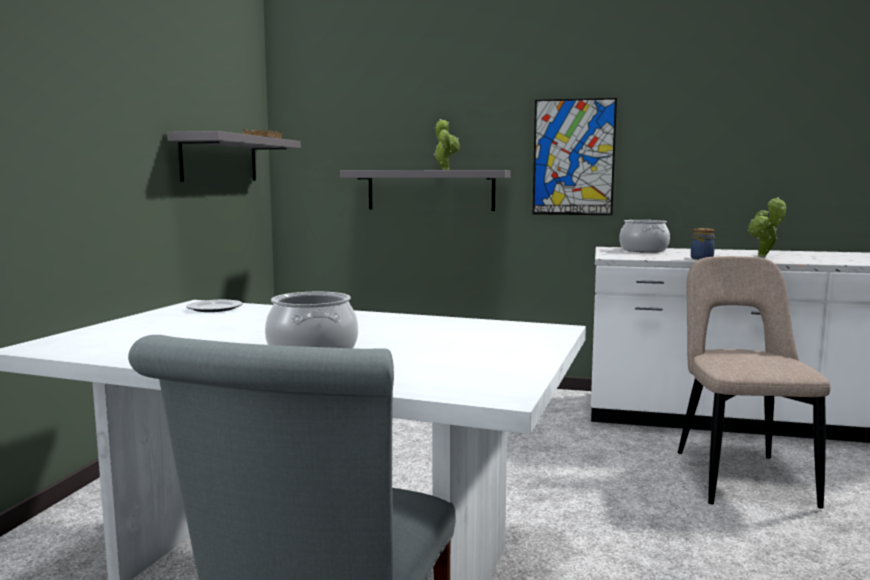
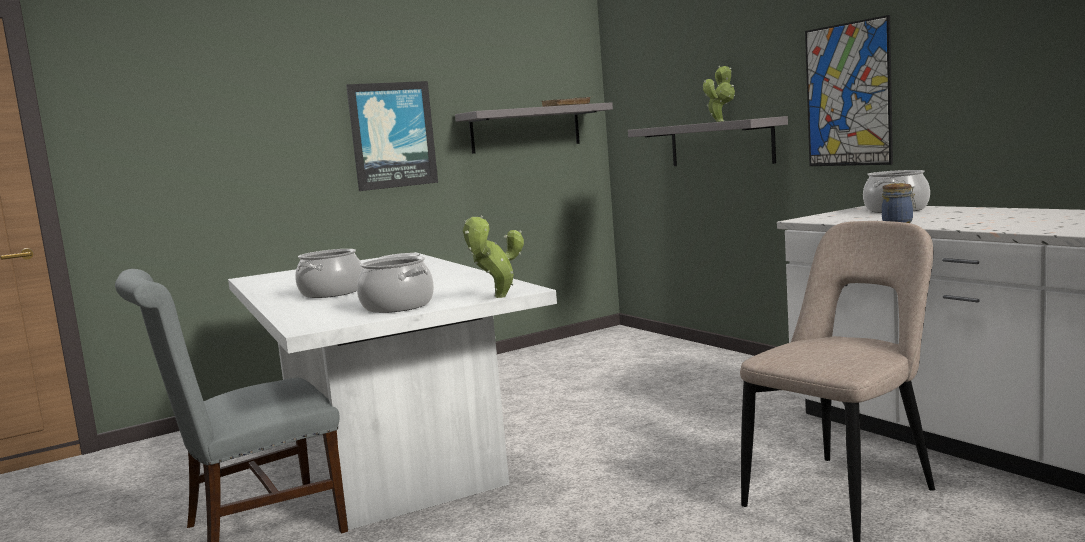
camera: 45 degrees right, 0 degrees up
(112, 148) = (392, 135): none -> picture
(496, 357) = (398, 306): none -> cooking pot
(763, 256) = (1011, 220): potted plant -> potted plant (497, 297)

